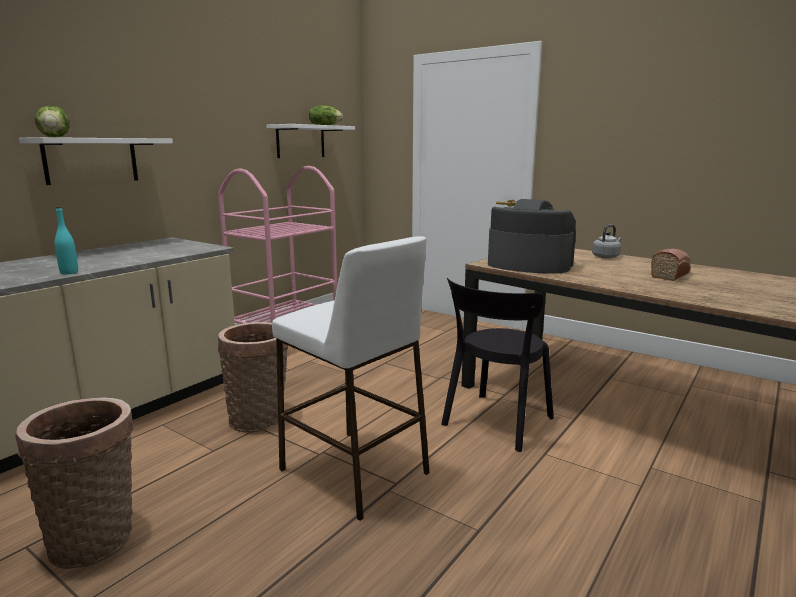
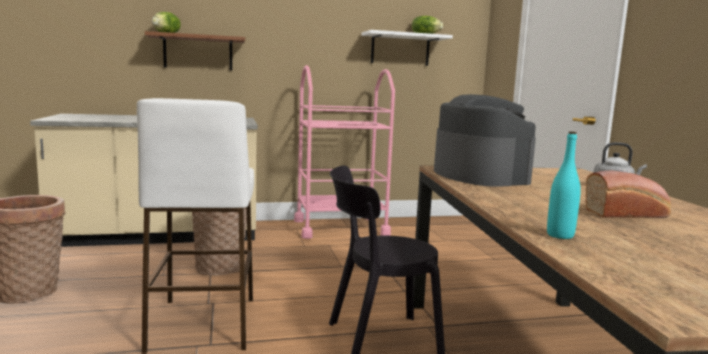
camera: 40 degrees right, 5 degrees down
(69, 272) = (122, 121): turquoise bottle -> turquoise bottle (560, 235)
(91, 160) = (198, 52): white shelf -> brown shelf

